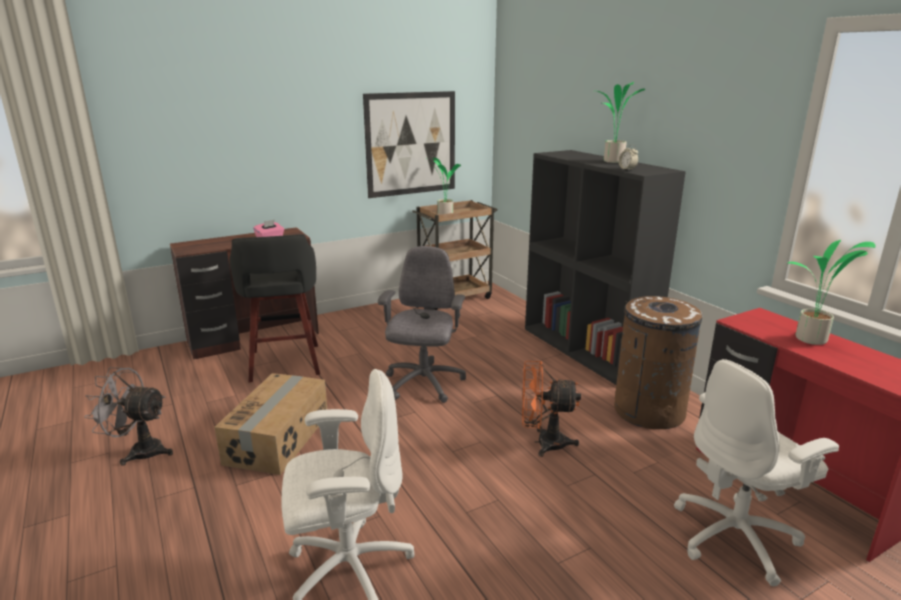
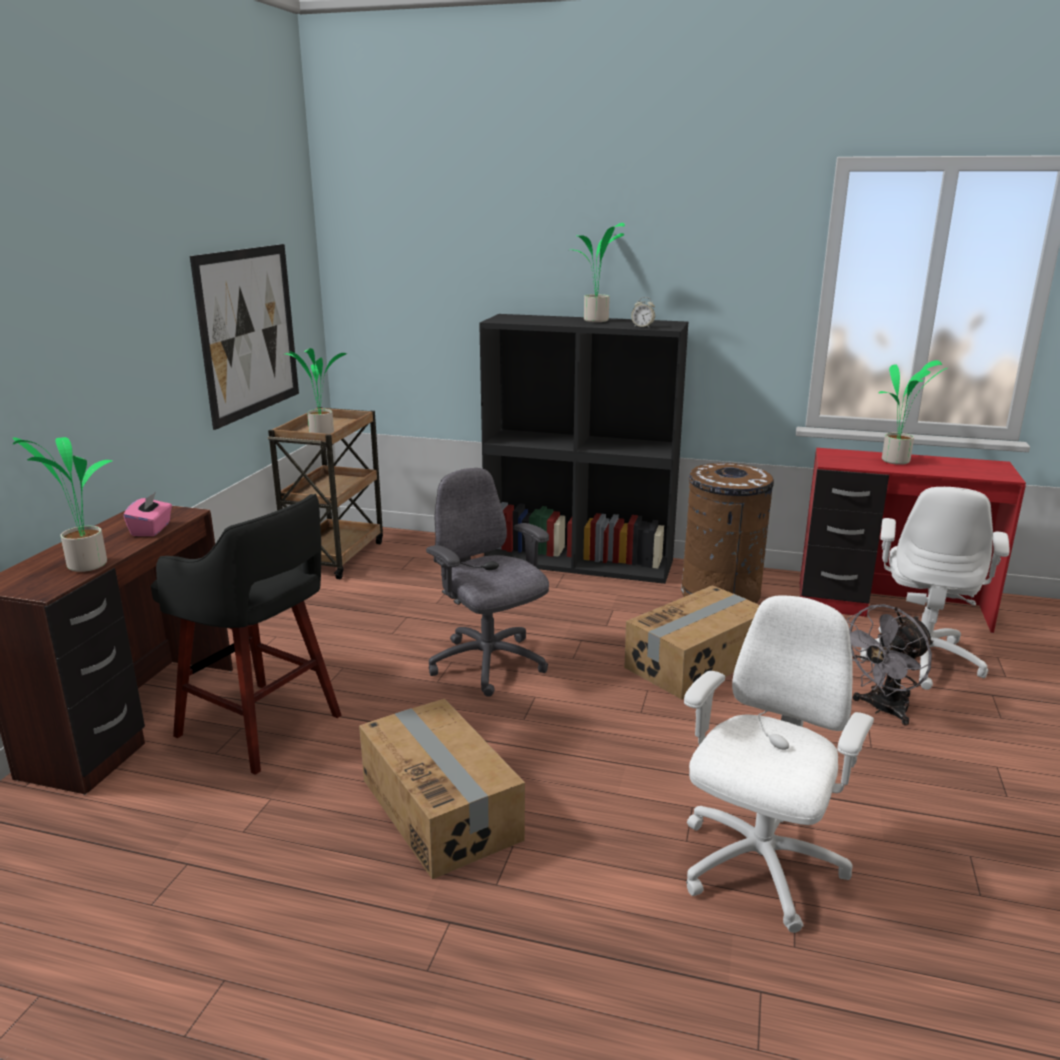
camera: 45 degrees left, 0 degrees up
(139, 451) = (274, 945): grey fan -> grey fan (882, 709)
(217, 246) = (85, 565): none -> potted plant
(543, 443) = (696, 662): orange fan -> cardboard box

